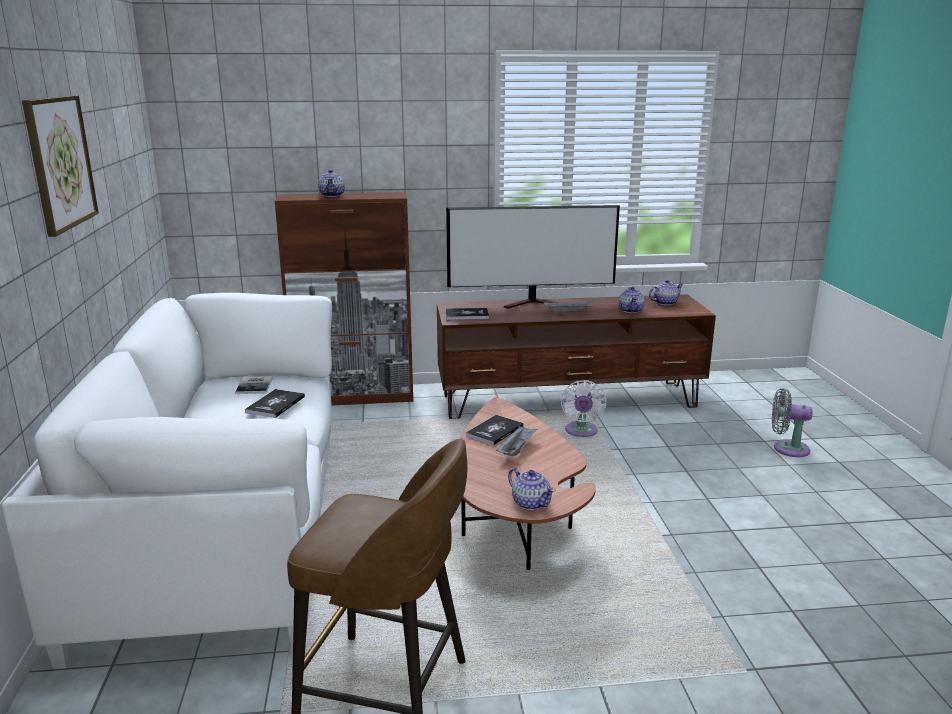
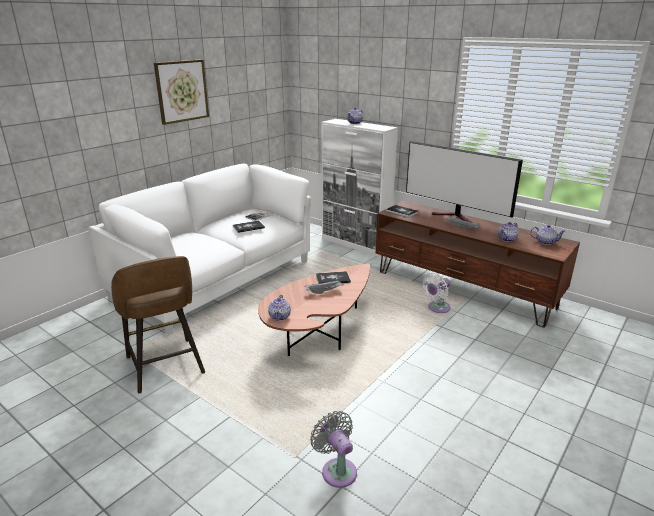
camera: 45 degrees right, 5 degrees up
(355, 397) = (355, 244): brown cabinet -> white cabinet
(787, 448) = (559, 381): grey fan -> grey fan (337, 469)

